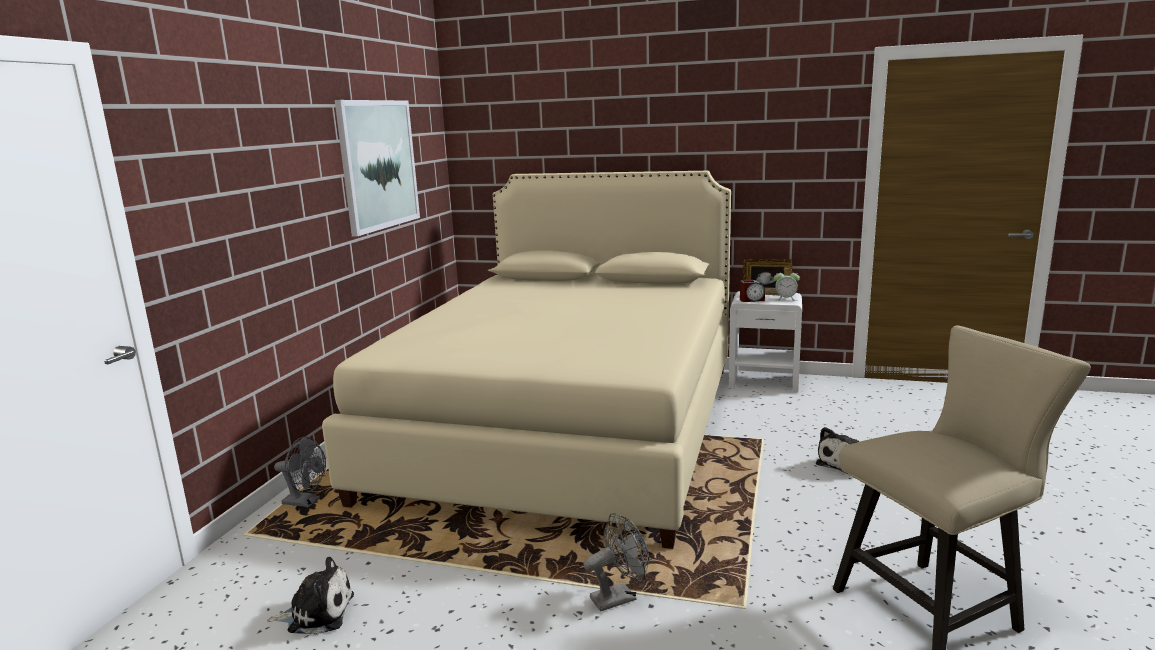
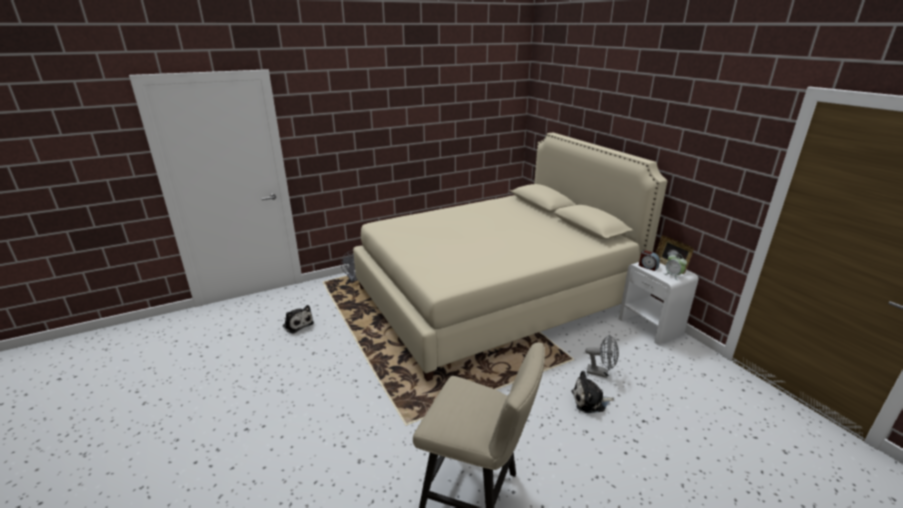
camera: 45 degrees right, 10 degrees up
(378, 164) = (455, 118): picture -> none
(619, 597) = (376, 385): grey fan -> grey fan (601, 373)

